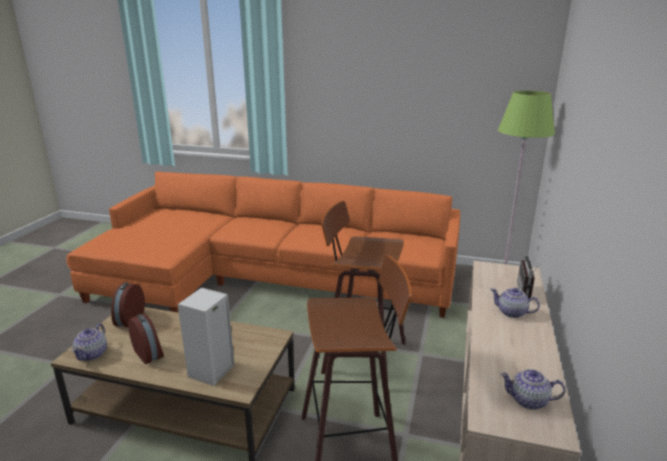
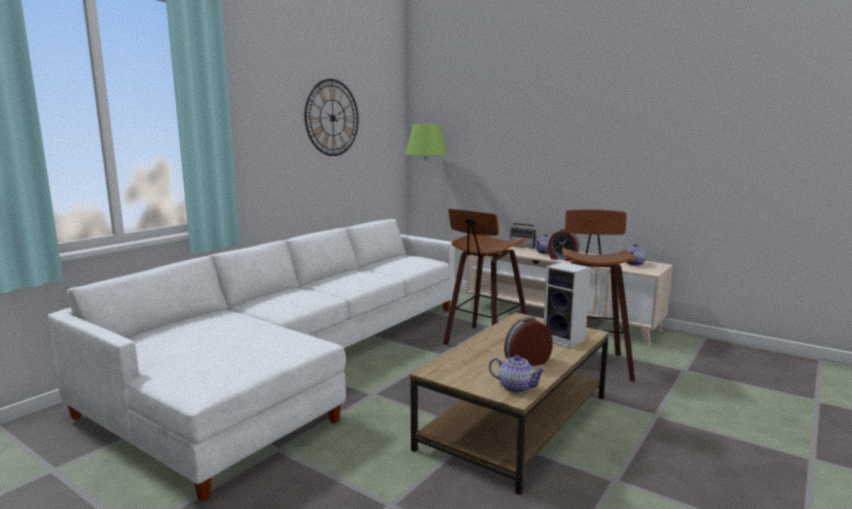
camera: 70 degrees left, 10 degrees down
(129, 319) = (451, 370): alarm clock -> alarm clock (562, 258)
(263, 277) = (295, 364): orange sofa -> white sofa
(419, 76) = (332, 118): none -> wall clock

